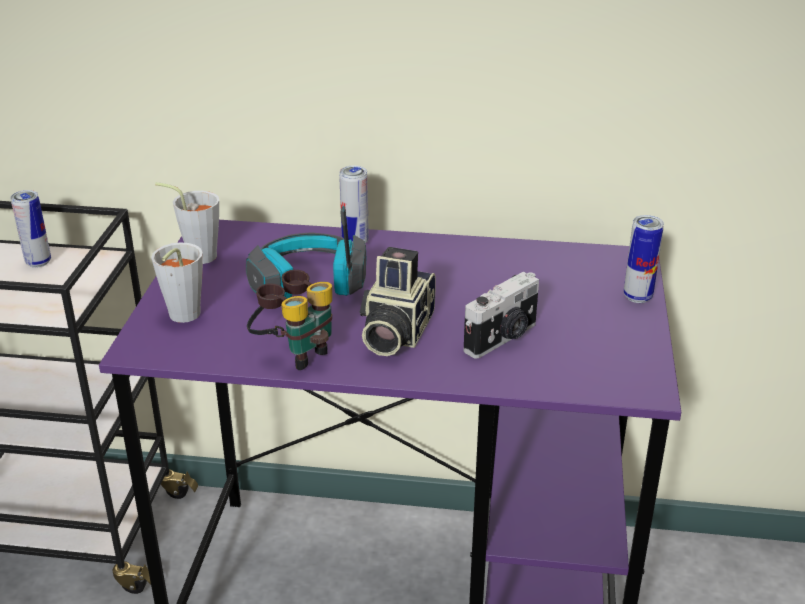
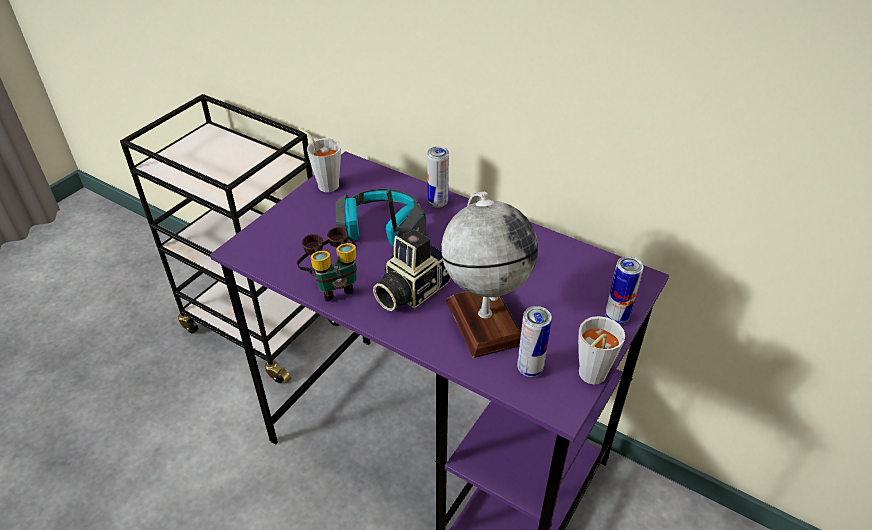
camera: 25 degrees right, 10 degrees up
(38, 262) = (247, 156): can -> can (530, 368)
(181, 318) = (281, 233): grey cup -> grey cup (588, 377)
(503, 338) = (484, 321): camera -> globe

